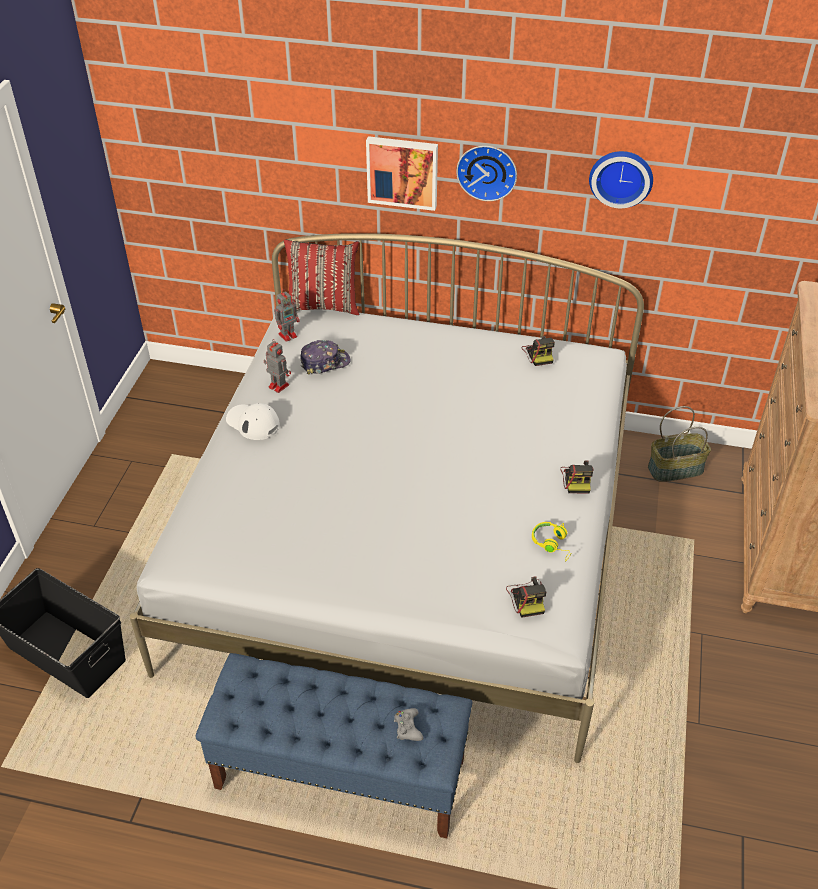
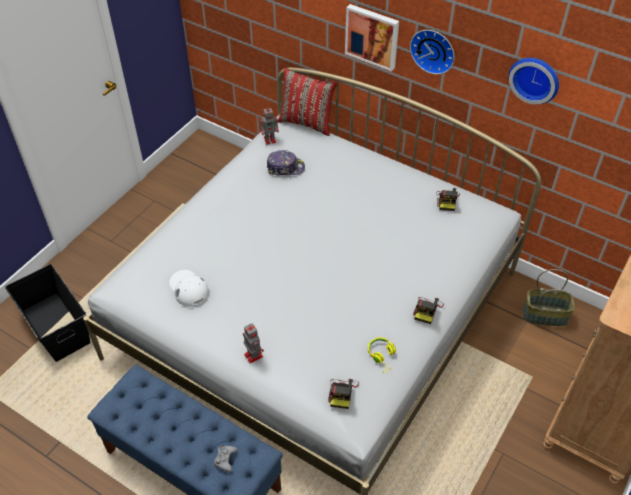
camera: 20 degrees right, 5 degrees up
(253, 423) = (214, 201): white cap -> white cap (188, 289)
(278, 385) = (244, 177): toy robot -> toy robot (253, 355)

